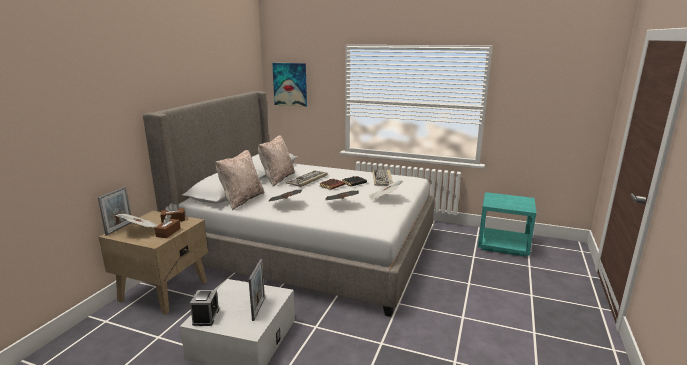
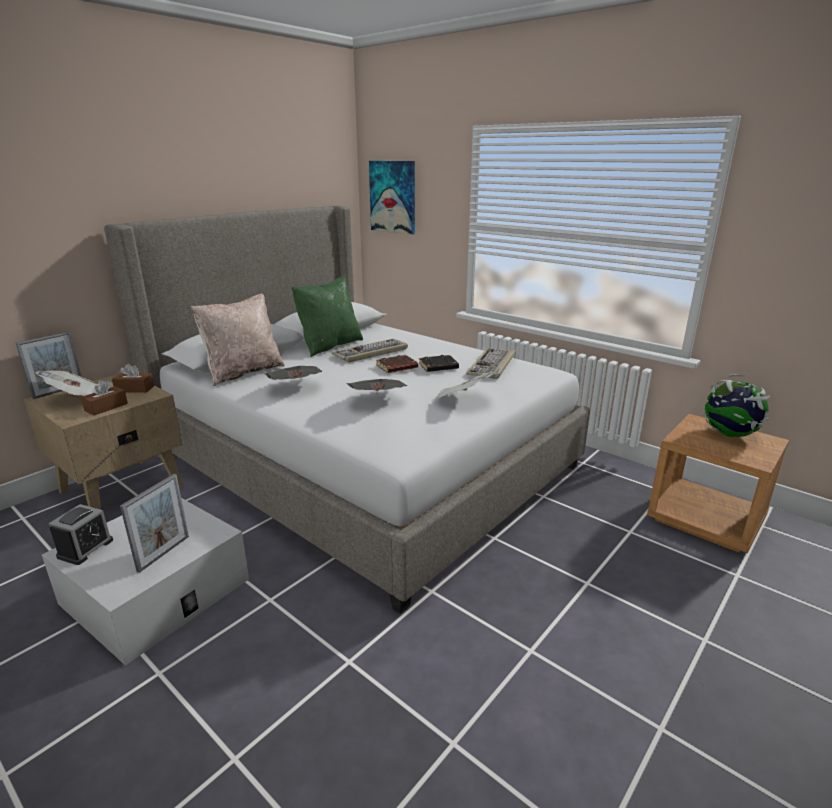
camera: 20 degrees right, 5 degrees up
(277, 179) = (329, 346): beige pillow -> green pillow
(503, 245) = (706, 520): turquoise nightstand -> brown nightstand
(509, 199) = (729, 434): none -> globe

